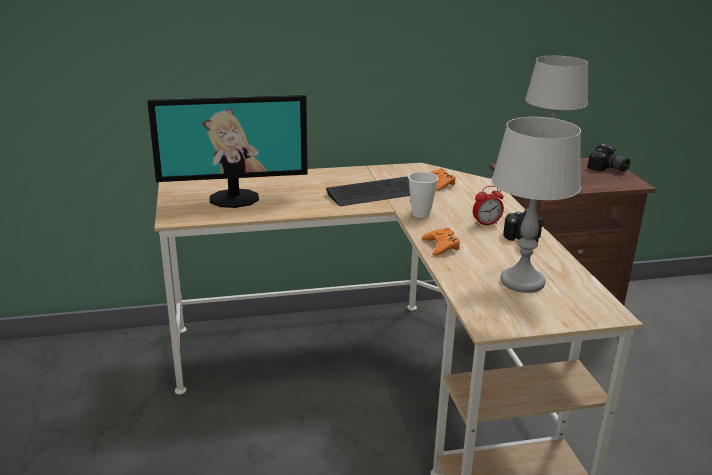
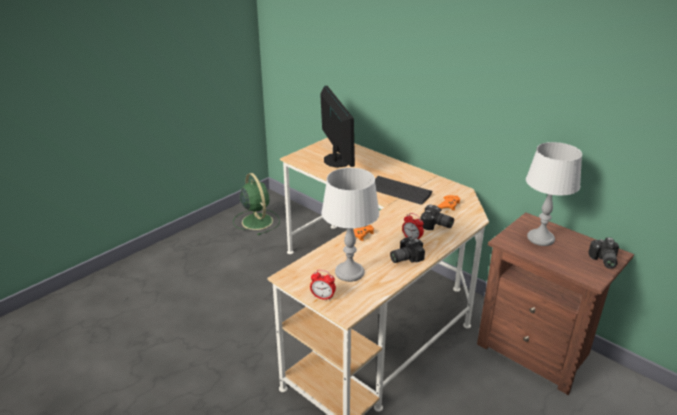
camera: 55 degrees right, 5 degrees up
(56, 387) = (256, 221): none -> green fan
(234, 198) = (336, 160): monitor -> monitor turned 150 degrees counterclockwise
(421, 214) = (394, 214): cup -> none
(474, 203) = (436, 226): none -> camera
(562, 317) = (323, 297): none -> alarm clock

